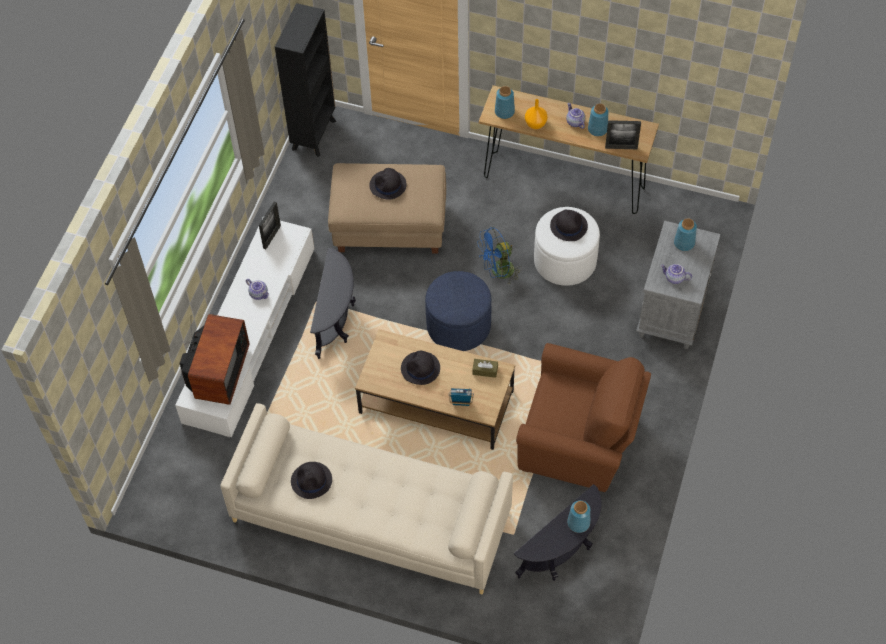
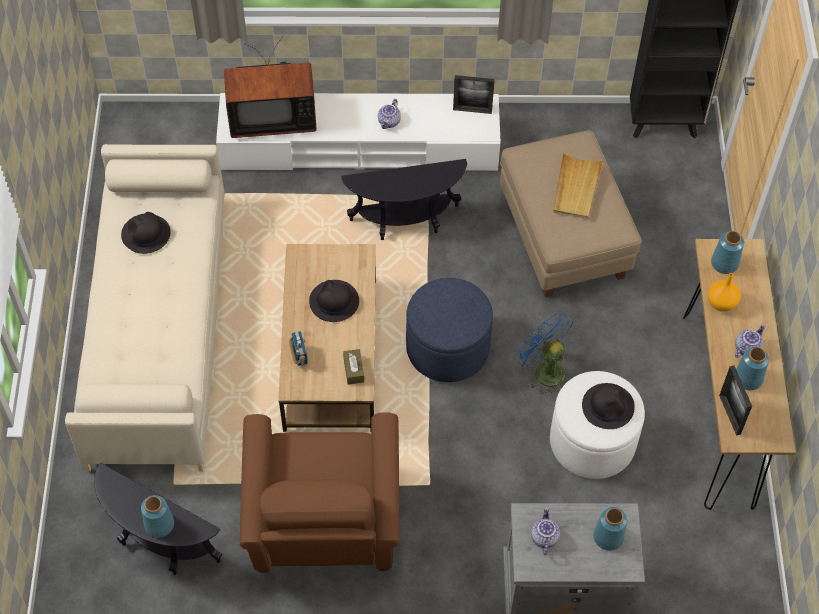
camera: 70 degrees right, 0 degrees up
(388, 185) = (576, 188): black hat -> beige tray

